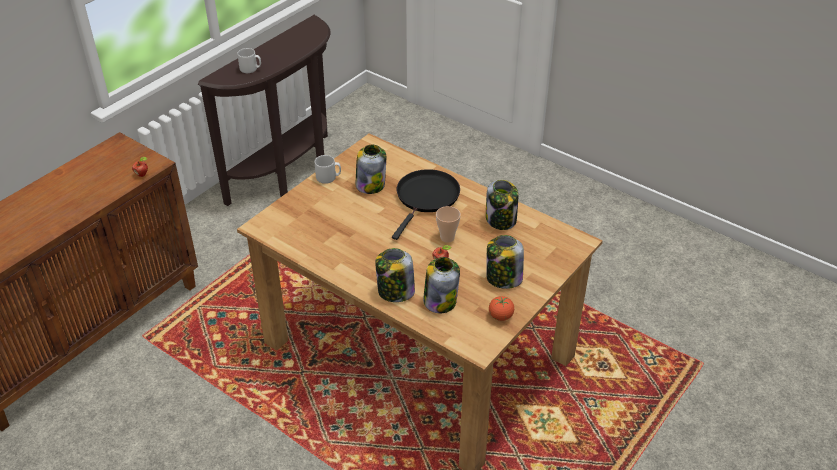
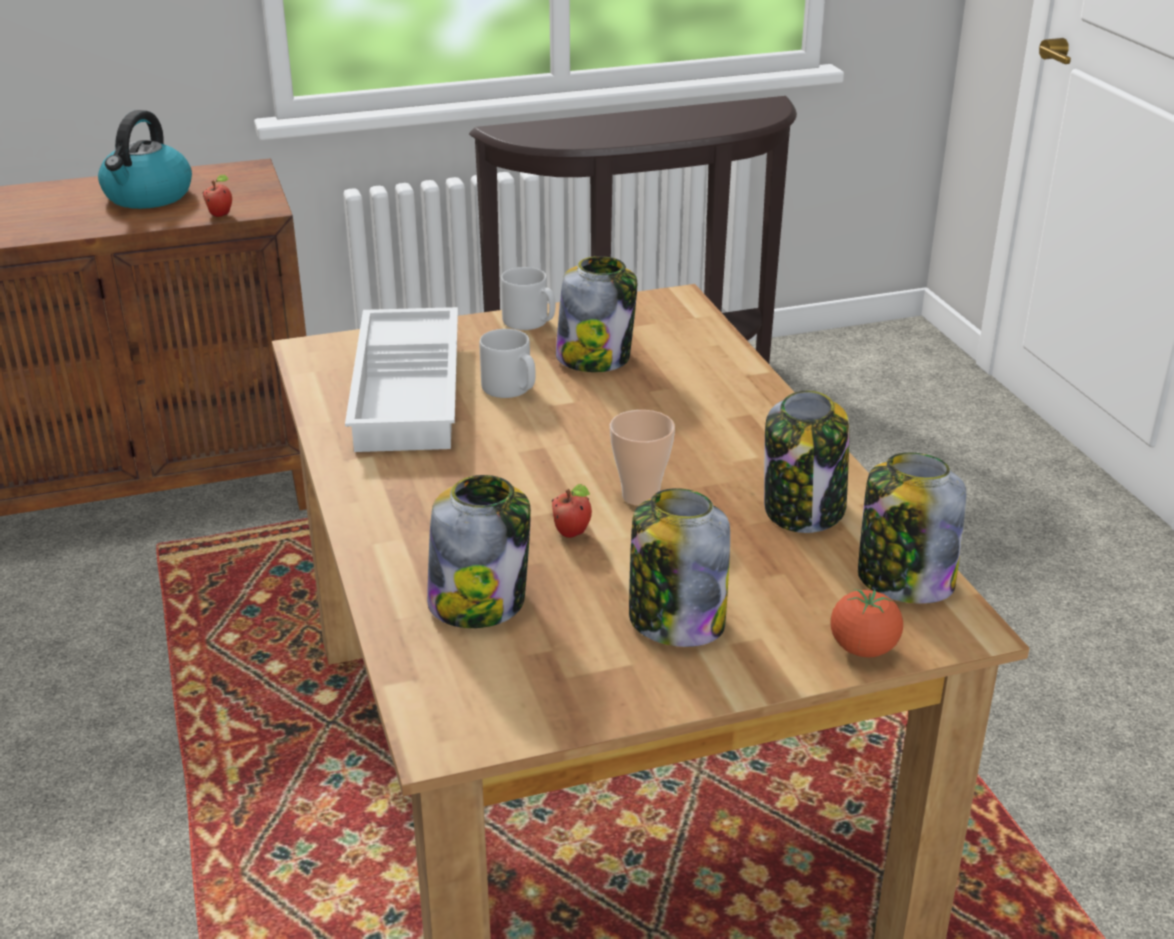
camera: 35 degrees right, 10 degrees down
(92, 177) = (148, 197): none -> kettle
(251, 69) = (577, 133): grey mug -> grey mug (510, 389)
(321, 229) = (411, 392): none -> white tray
(395, 292) = (409, 546): jar -> jar (903, 580)
(426, 198) = (681, 415): black frying pan -> none
(500, 316) = (576, 693): tomato -> tomato (863, 649)

